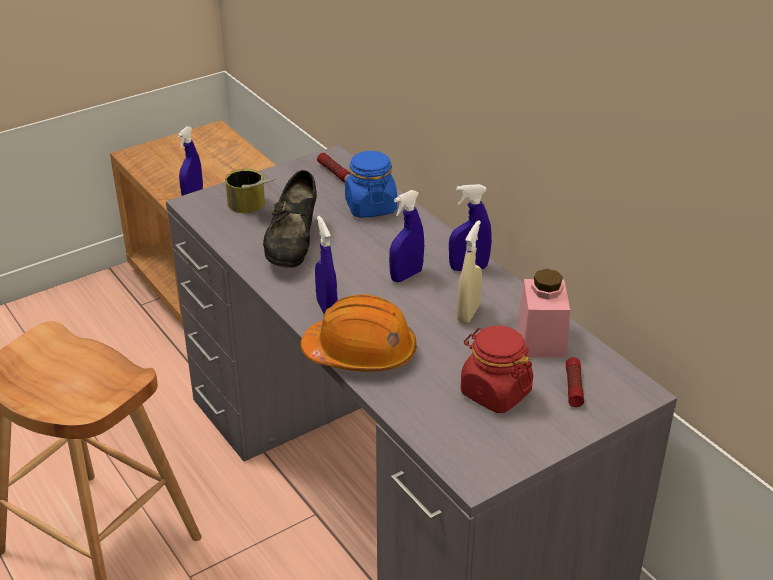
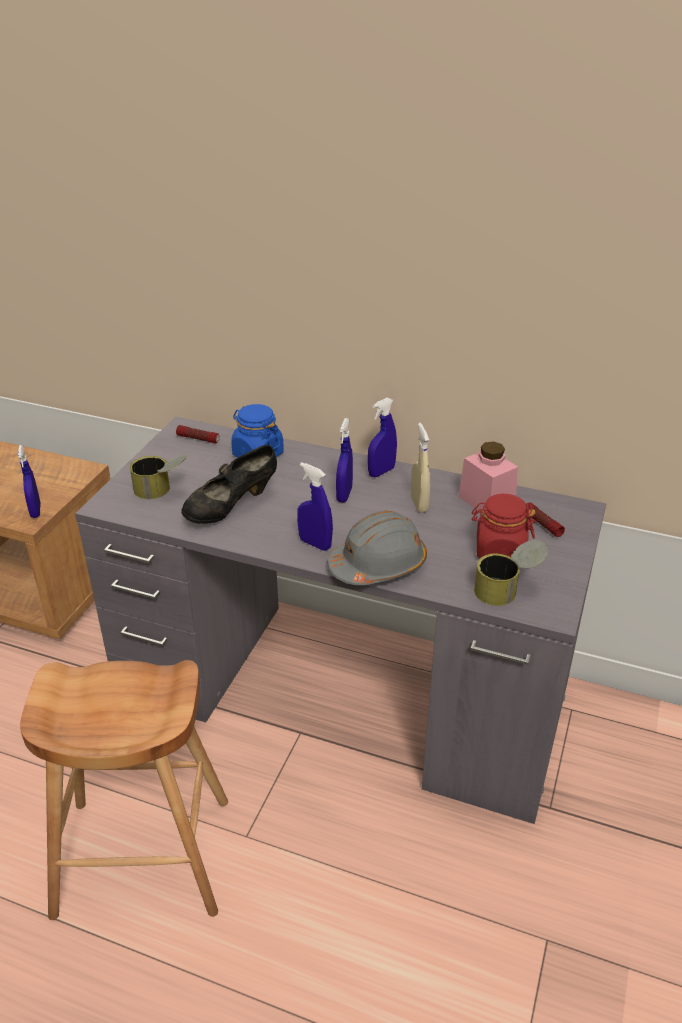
camera: 35 degrees left, 0 degrees up
(293, 246) = (231, 507): black shoe -> black shoe turned 75 degrees clockwise
(360, 353) = (378, 565): orange hard hat -> grey hard hat
(456, 432) = (507, 589): none -> can

